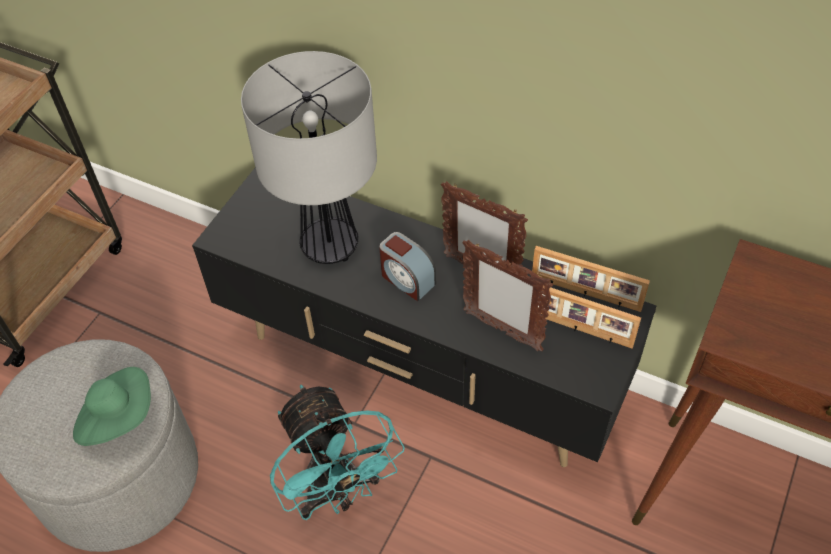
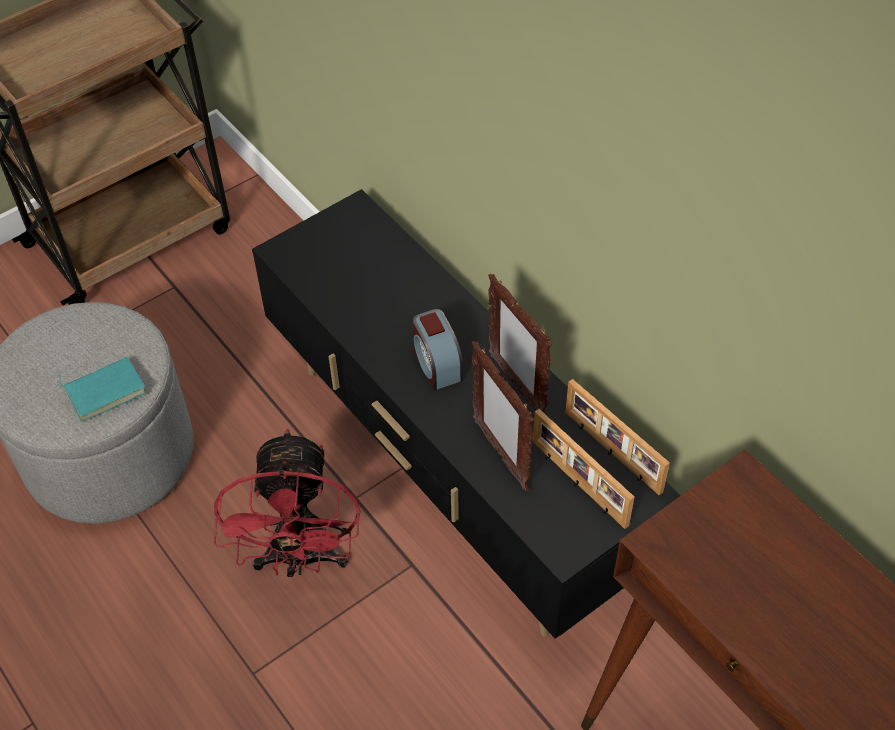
camera: 25 degrees right, 0 degrees up
(118, 417) = (105, 389): green hat -> turquoise book
(330, 245) = (381, 299): table lamp -> none
(337, 492) = (300, 559): turquoise fan -> red fan

